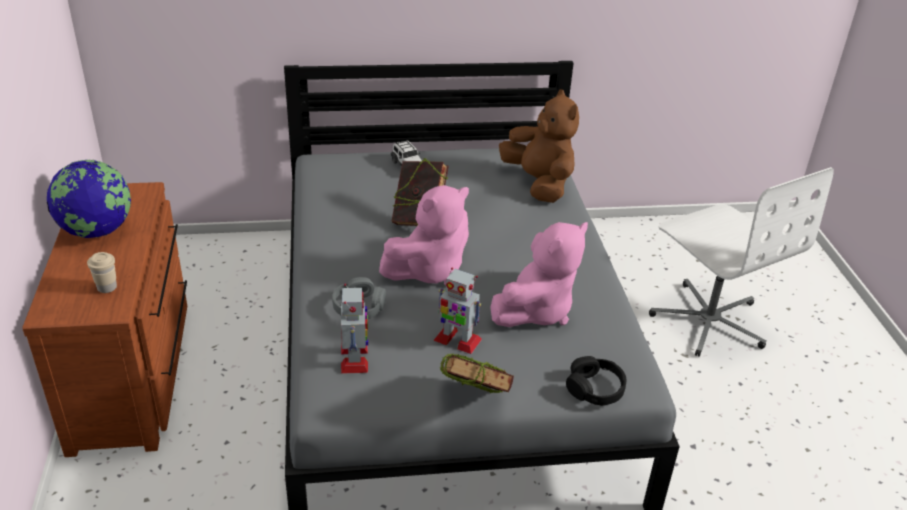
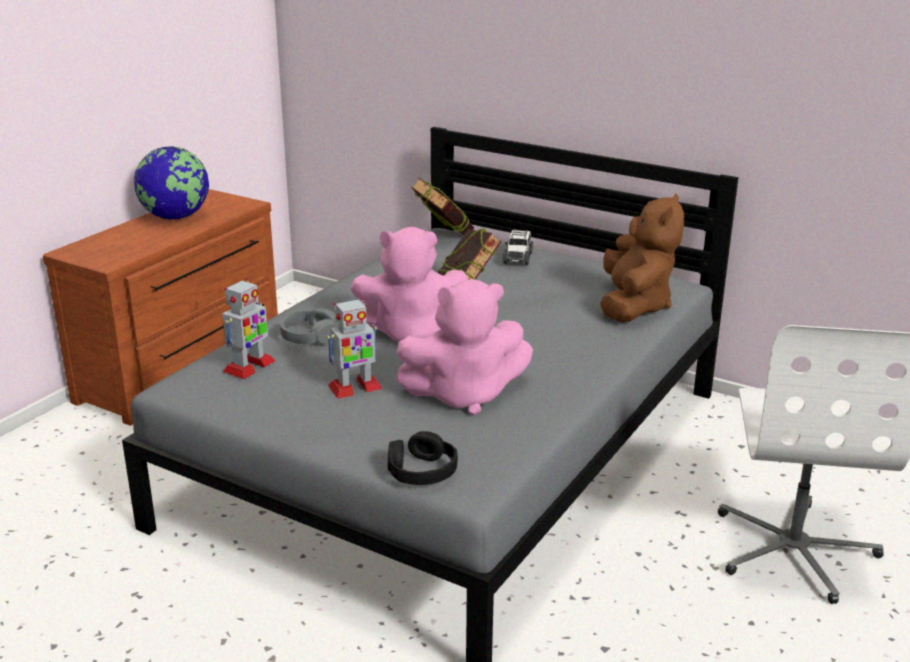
camera: 40 degrees right, 10 degrees down
(107, 288) = (126, 250): beige cup -> none
(457, 340) = (354, 387): toy robot -> toy robot turned 90 degrees counterclockwise
(473, 403) = (292, 433): book -> book (443, 237)

